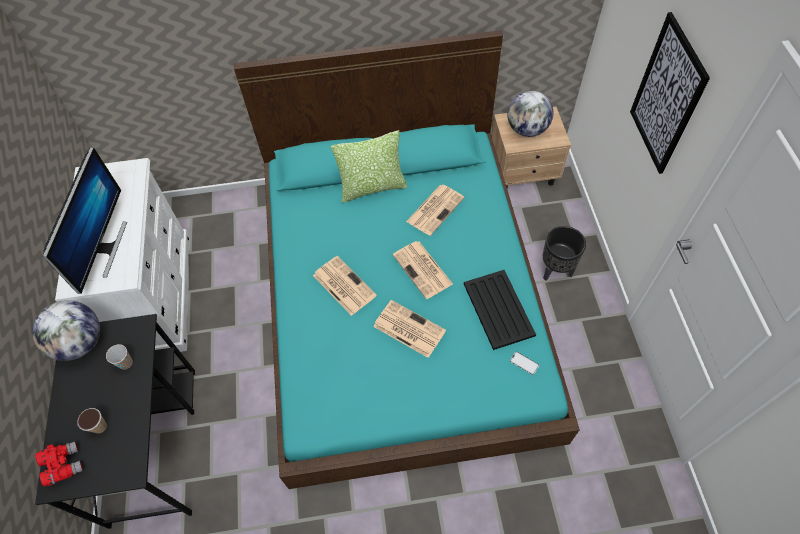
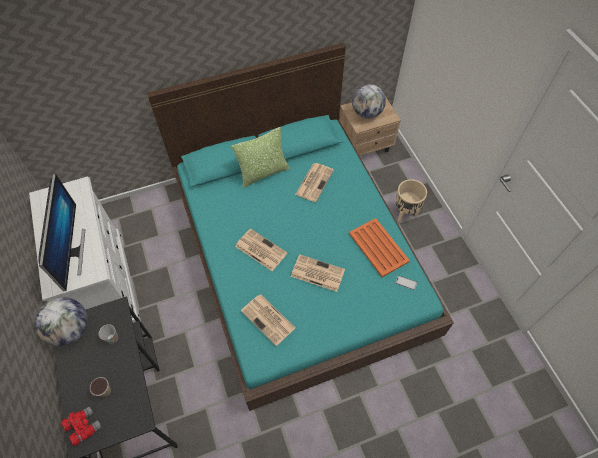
camera: 15 degrees left, 0 degrees up
(423, 270) = (317, 228): newspaper -> newspaper (269, 319)
(498, 308) = (378, 247): black tray -> orange tray
(555, 271) = (404, 213): black planter -> beige planter
(666, 96) = (476, 76): picture -> none

